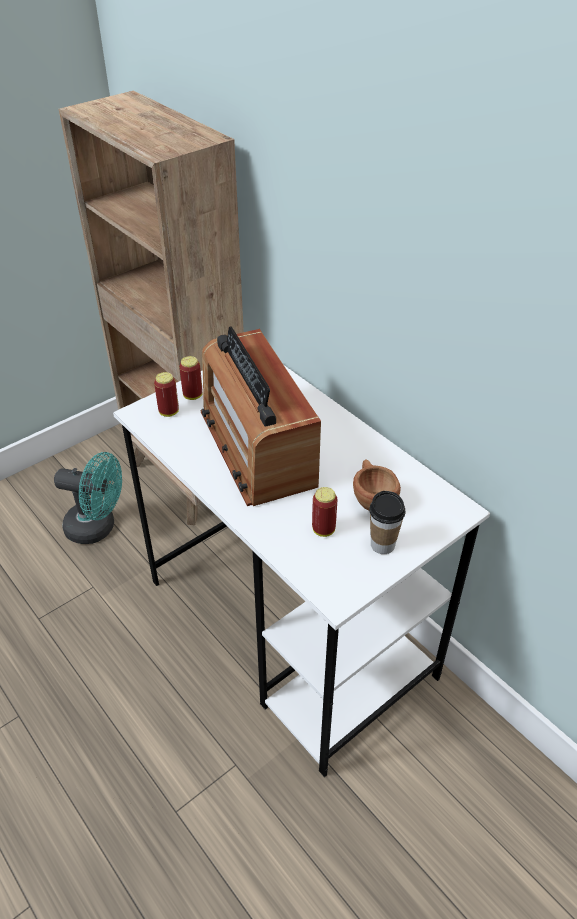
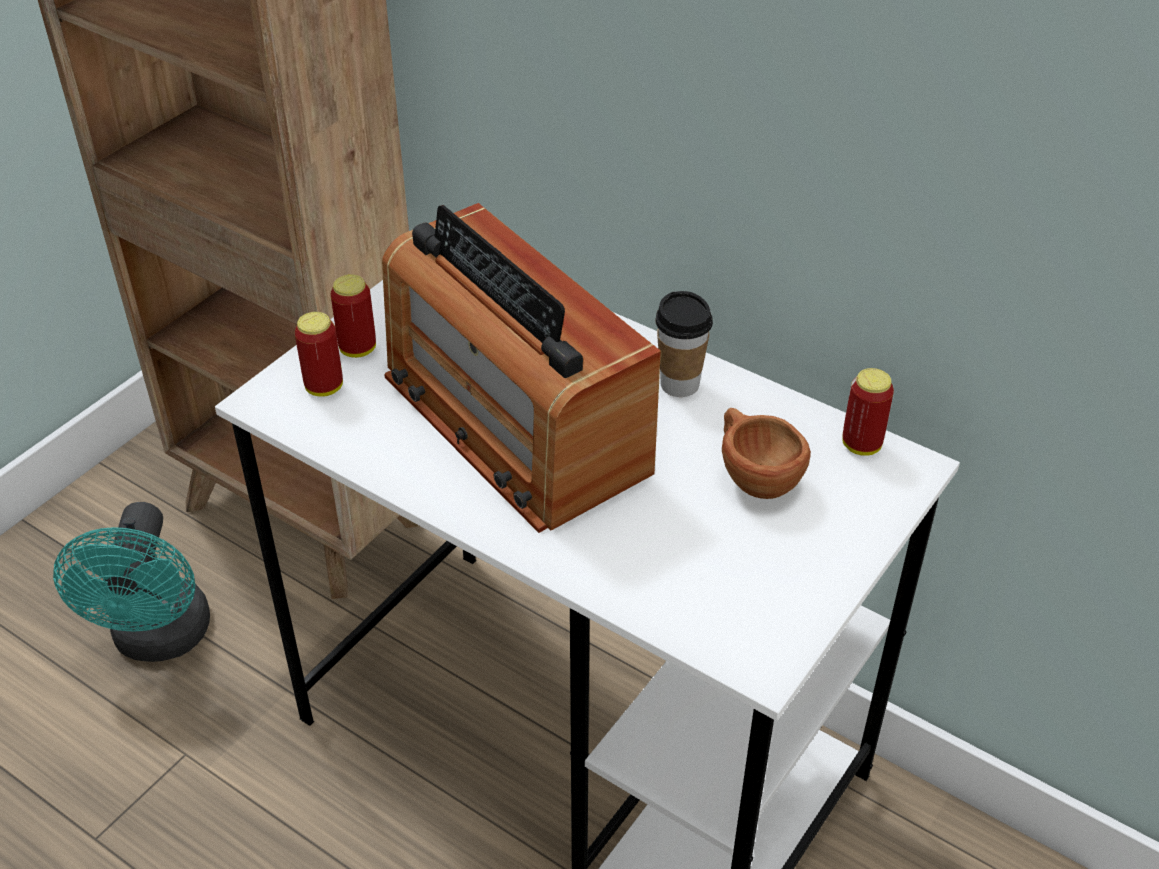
camera: 15 degrees left, 0 degrees up
(98, 527) = (159, 640): turquoise fan -> turquoise fan turned 90 degrees clockwise
(323, 529) = (691, 547): can -> can (861, 445)
(382, 545) = (803, 553): cup -> cup (679, 384)

